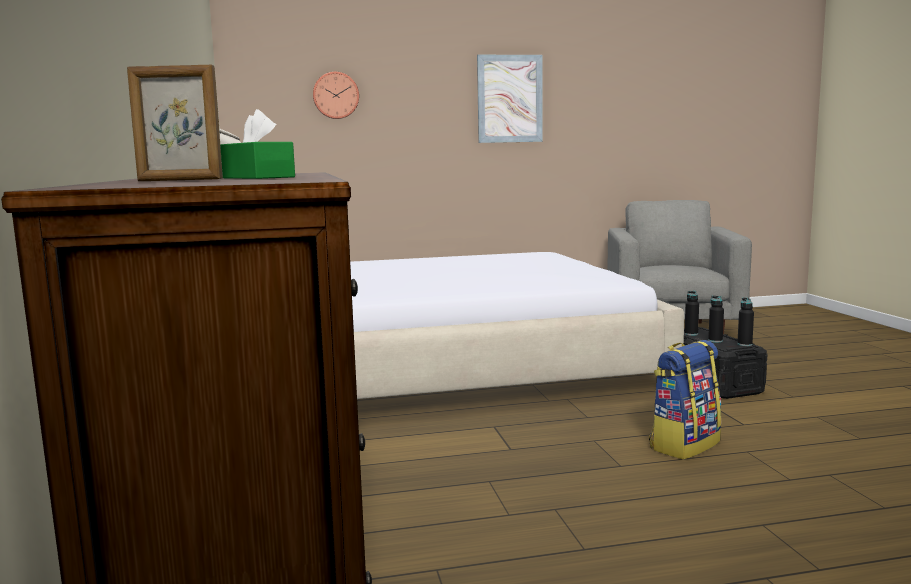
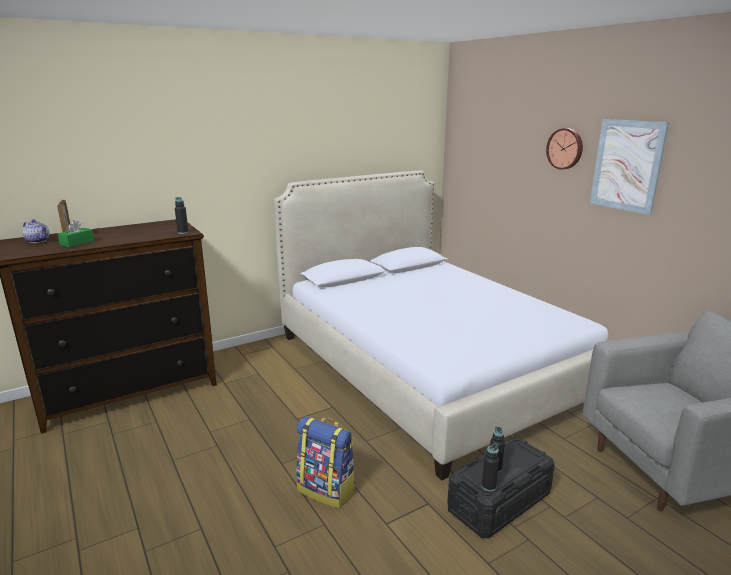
camera: 70 degrees right, 10 degrees up
(153, 182) = (38, 241): none -> teapot
(335, 95) = (500, 146): wall clock -> wall clock (565, 148)
(691, 334) = (512, 453): black bottle -> black bottle (183, 232)

